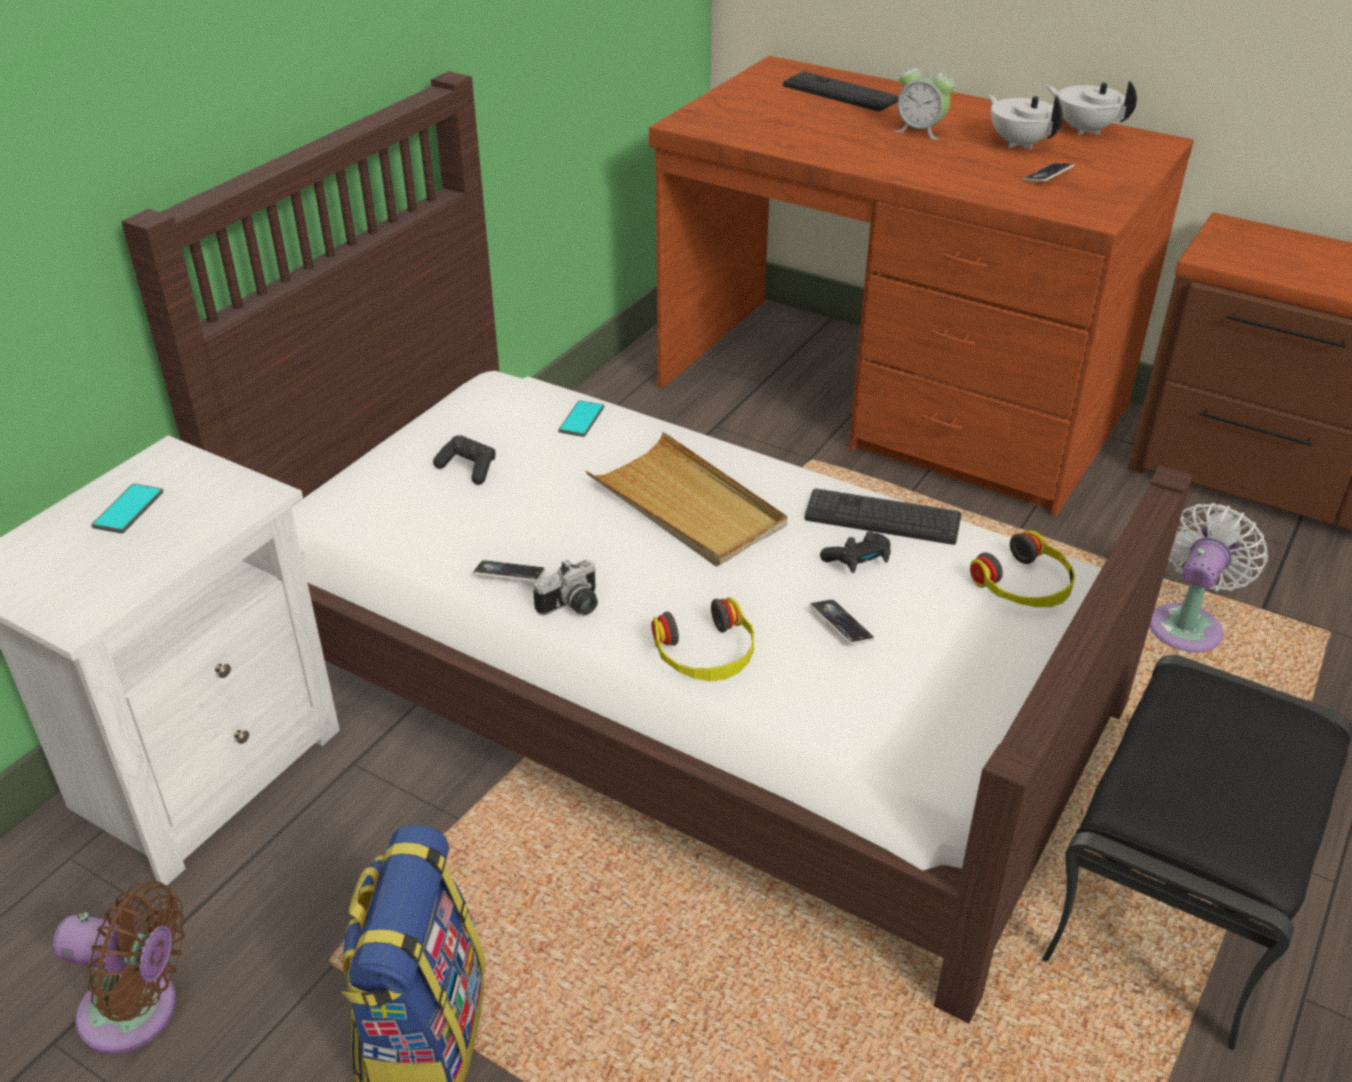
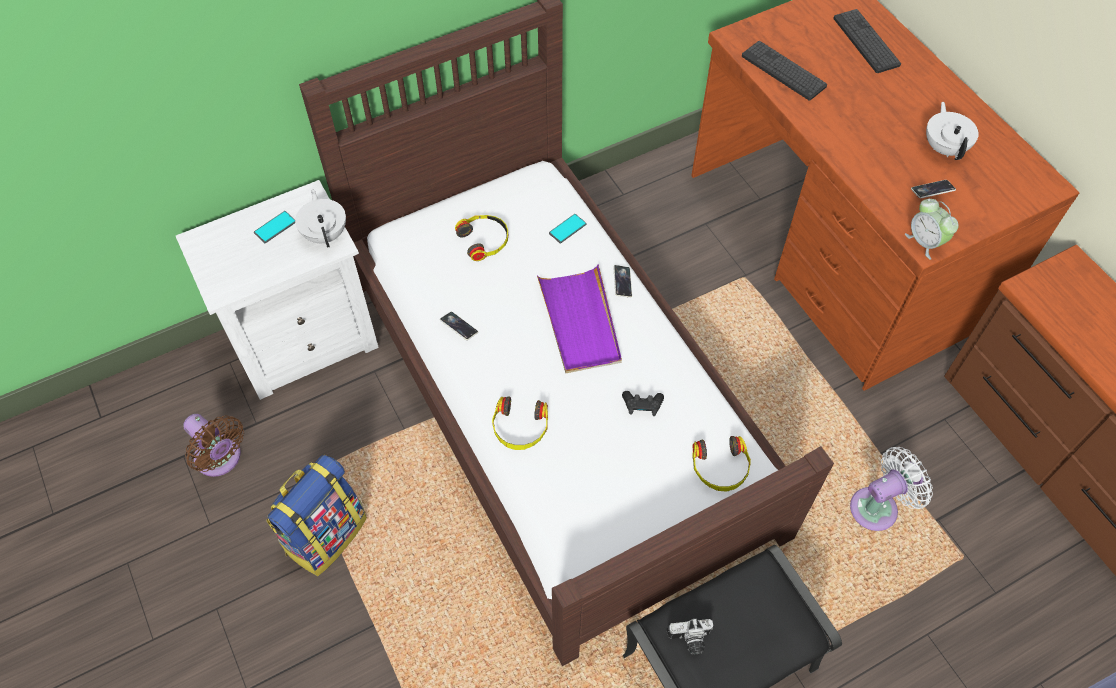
camera: 30 degrees right, 20 degrees up
(468, 468) = (484, 240): black game controller -> headphones
(573, 607) = (476, 364): camera -> camera (690, 641)
(687, 506) = (580, 322): beige tray -> purple tray
(841, 625) = (600, 444): phone -> phone (622, 282)
(882, 518) = (679, 382): keyboard -> keyboard (783, 71)
(920, 131) = (886, 106): alarm clock -> alarm clock (925, 242)
(1084, 130) = (1006, 150): white teapot -> white teapot (325, 233)

